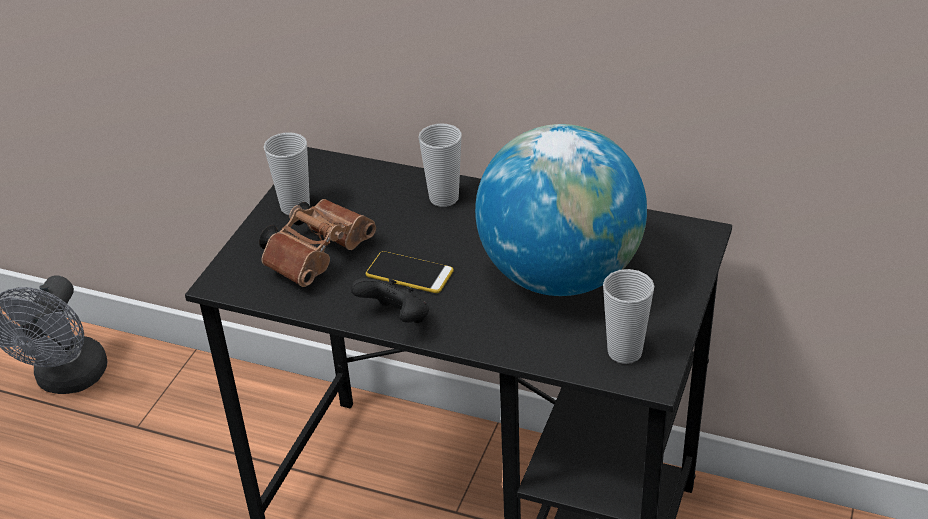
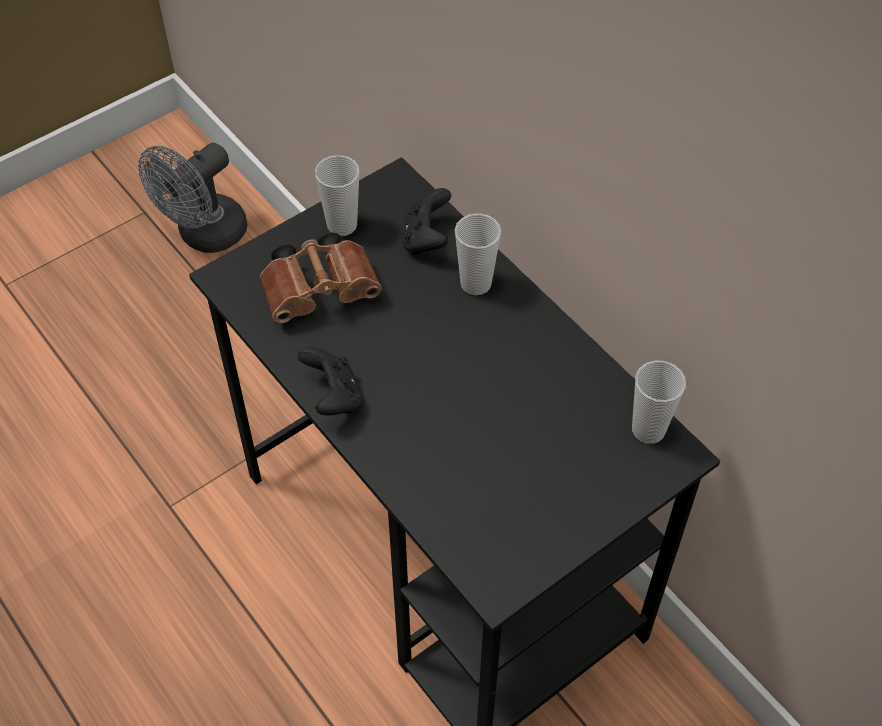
camera: 30 degrees right, 15 degrees up
(376, 187) = (426, 239): none -> black game controller
(409, 273) = (381, 353): phone -> none
(559, 275) = (508, 429): globe -> none
(624, 352) = (497, 547): cup -> cup (648, 430)

